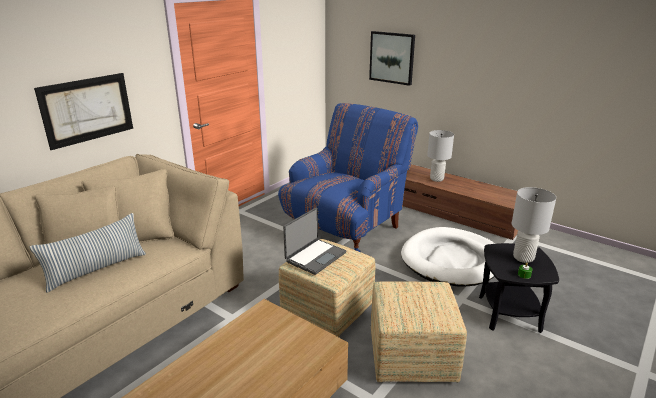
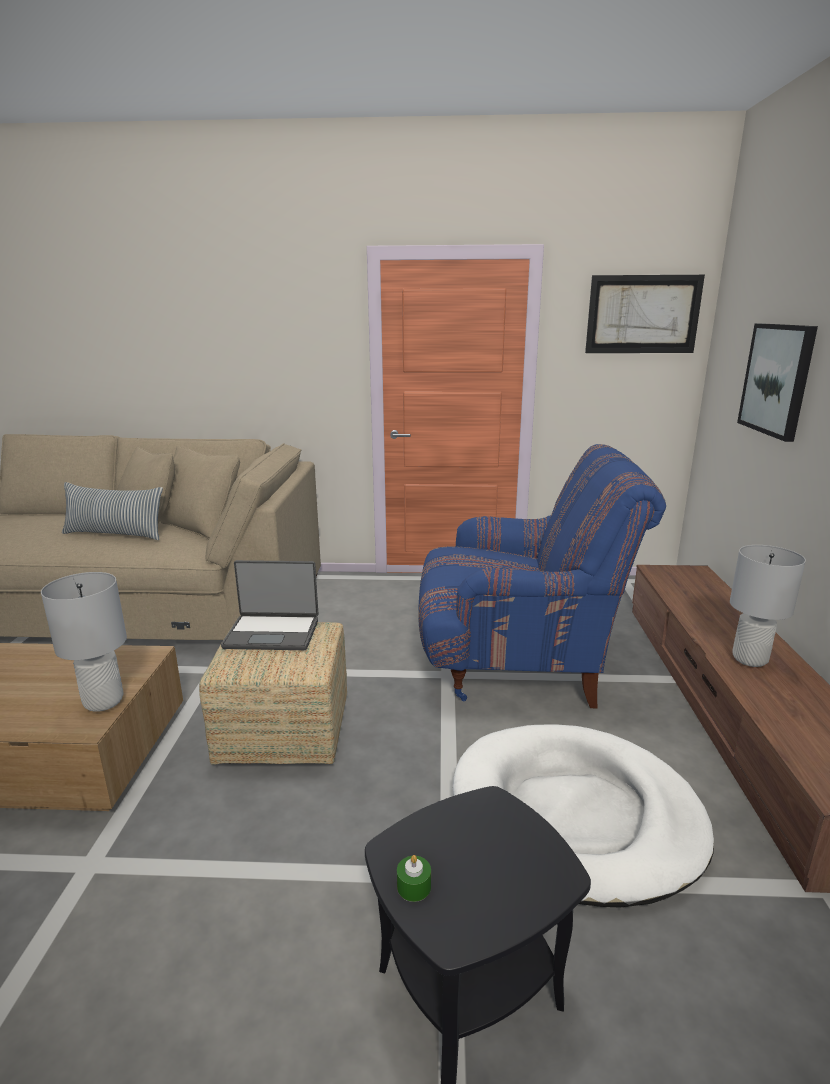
camera: 55 degrees right, 5 degrees down
(87, 109) = (247, 379): picture -> picture (643, 314)
(413, 356) = (223, 870): ottoman -> none
(523, 259) = (489, 866): grey table lamp -> grey table lamp (103, 704)

